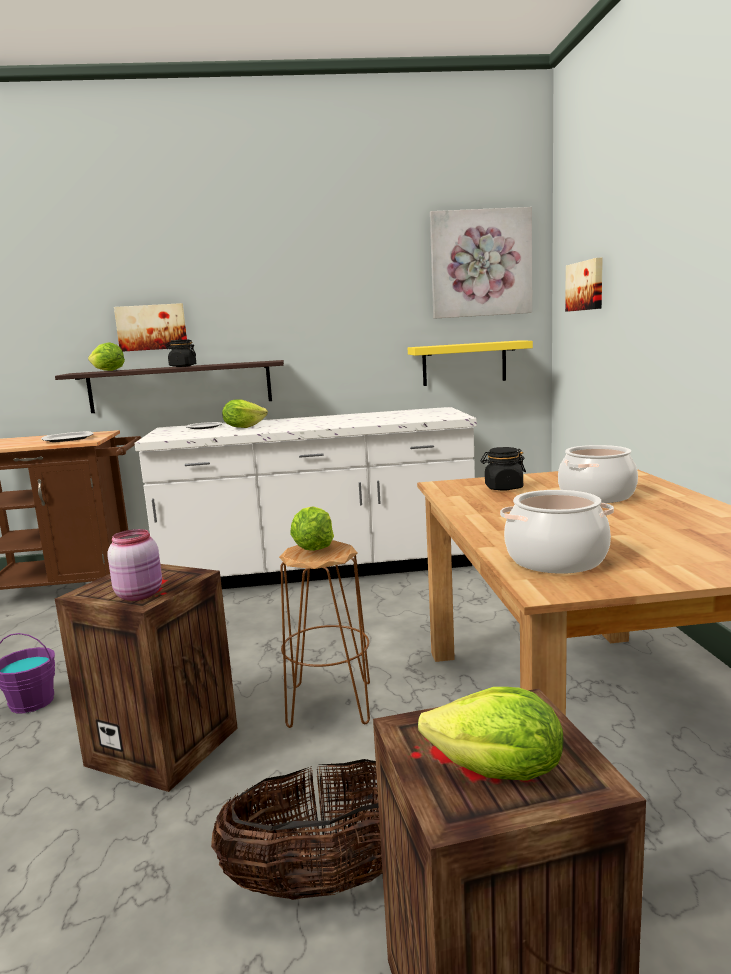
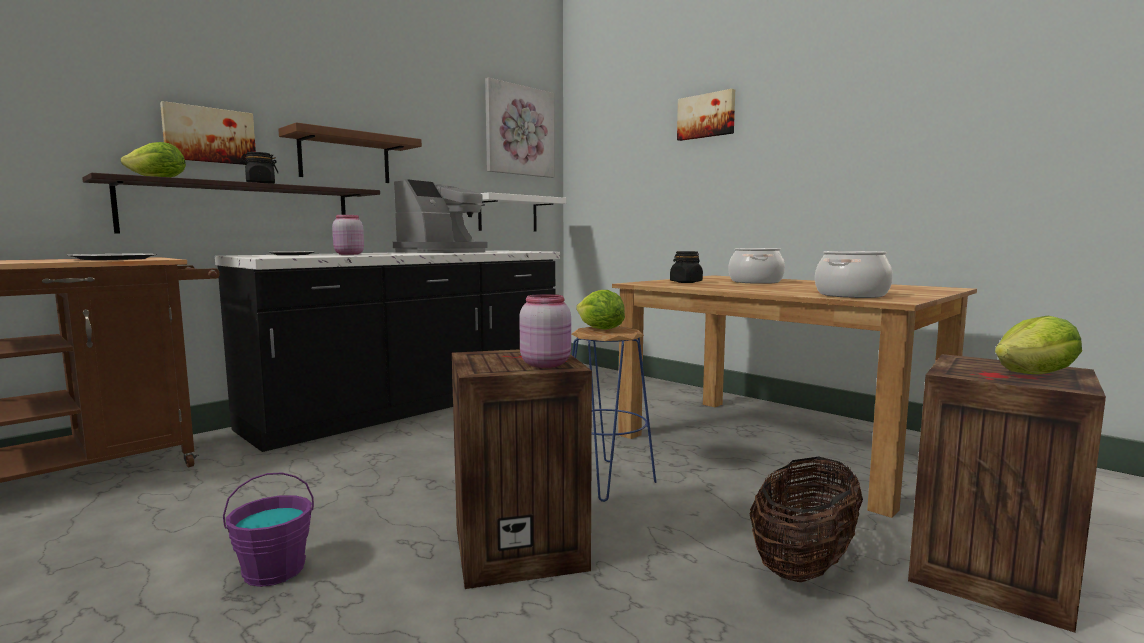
camera: 40 degrees left, 5 degrees down
(243, 427) = (348, 254): lettuce -> pink jar
(268, 329) = (345, 158): none -> brown shelf
(319, 570) = (415, 406): white counter -> black counter
(329, 704) = (605, 480): brown stool -> blue stool
(345, 420) = (444, 252): none -> coffee machine
(464, 363) = (508, 214): yellow shelf -> white shelf
(586, 285) = (613, 157): picture -> picture (706, 116)

